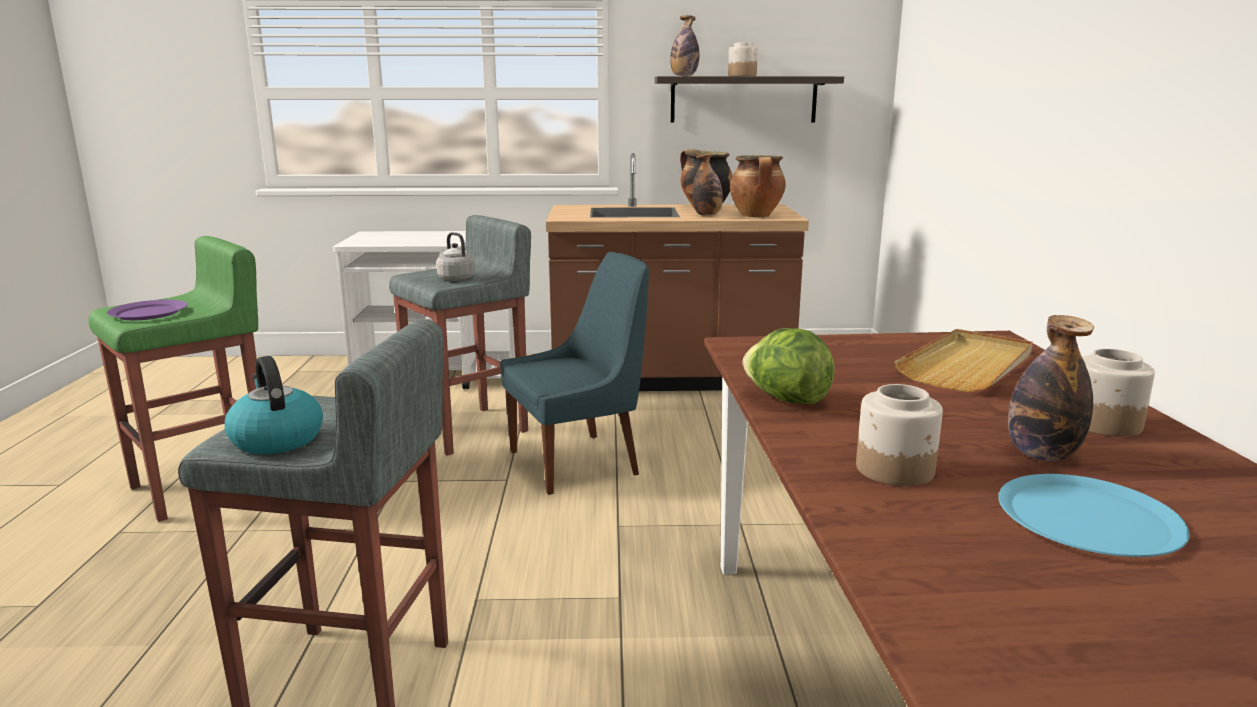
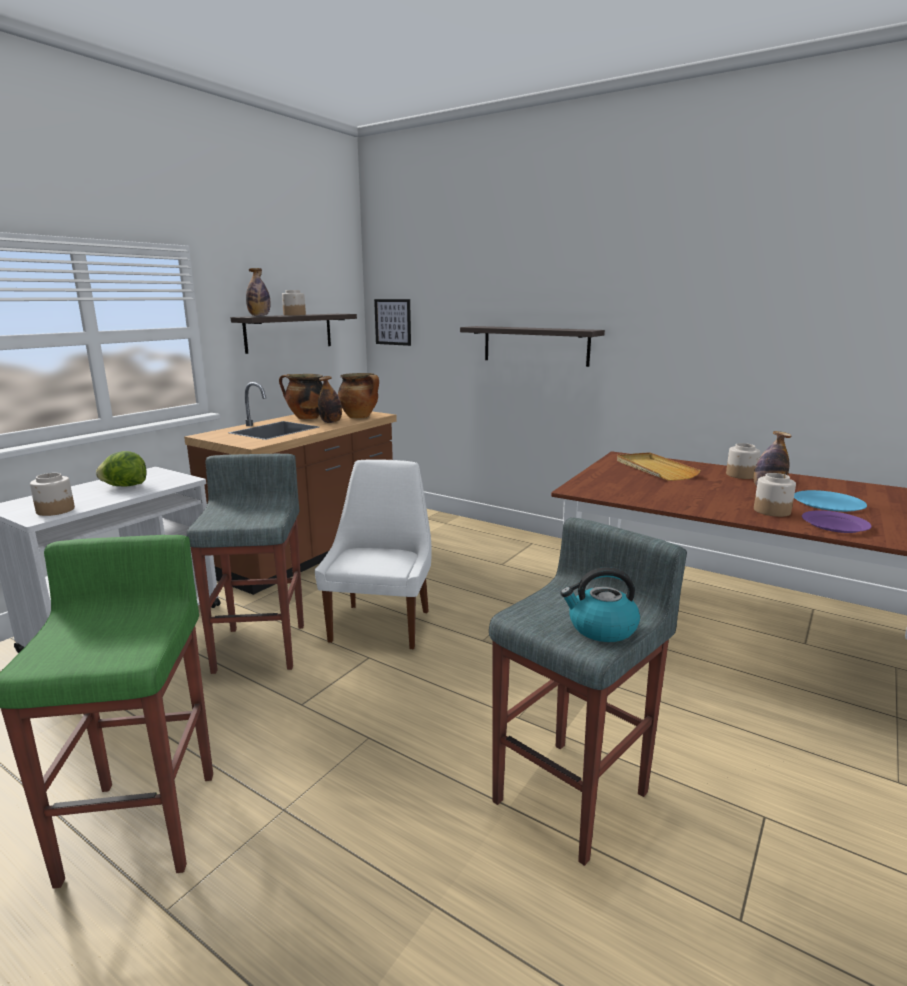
camera: 55 degrees left, 0 degrees up
(148, 313) = (105, 646): purple plate -> purple plate (834, 524)
(374, 241) = (56, 510): none -> jar
(455, 278) = (256, 514): grey kettle -> none
(578, 462) = (382, 624): blue chair -> white chair
(786, 399) = (673, 503): lettuce -> lettuce (125, 486)
(911, 90) = (393, 322): none -> picture
(1024, 126) = (535, 345): none -> shelf

